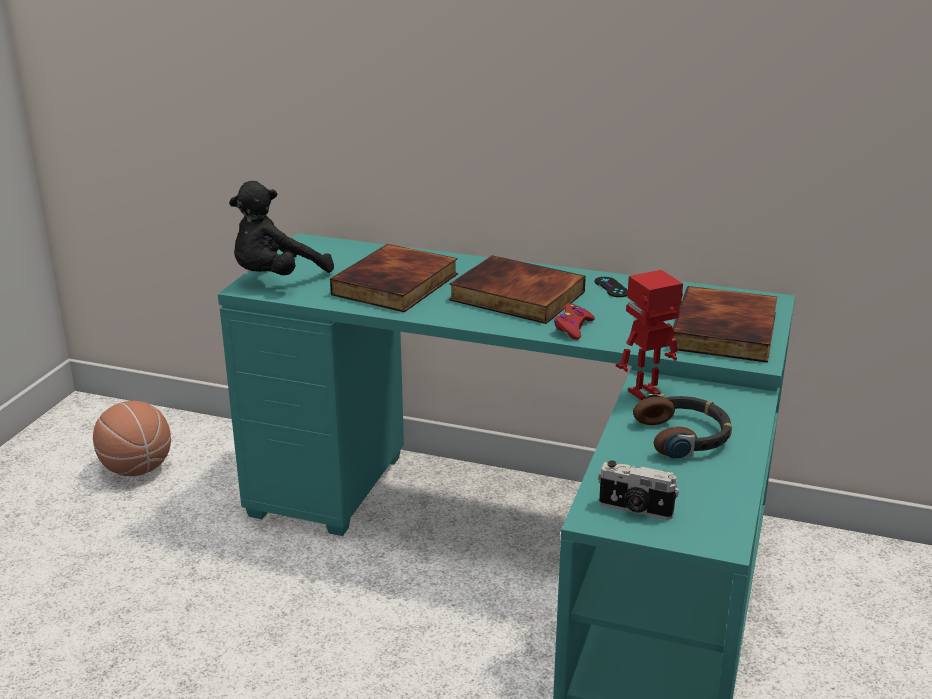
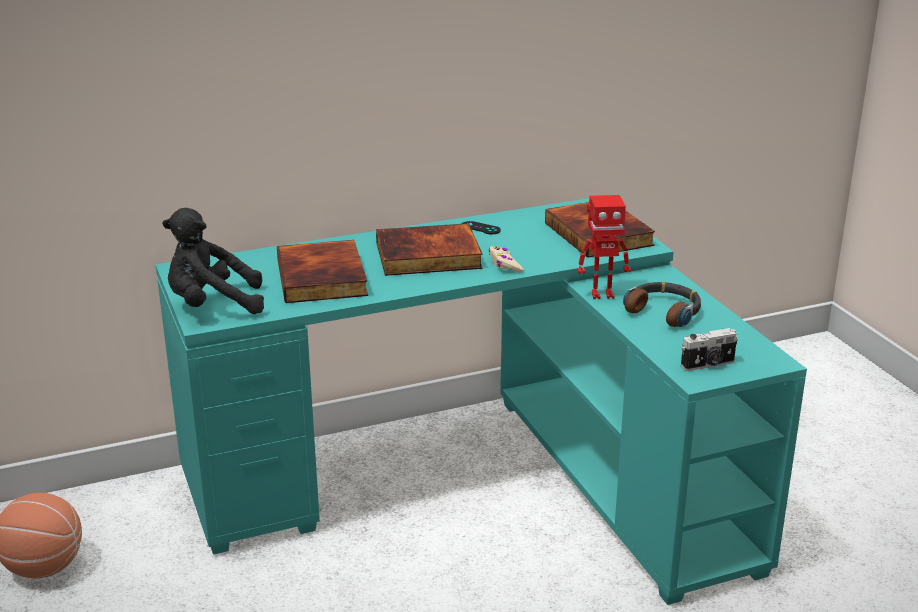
camera: 40 degrees left, 0 degrees up
(276, 278) = (212, 306): black plush toy -> black plush toy turned 75 degrees clockwise
(573, 328) = (504, 265): red game controller -> beige game controller
(645, 394) = (602, 294): toy robot -> toy robot turned 120 degrees counterclockwise

